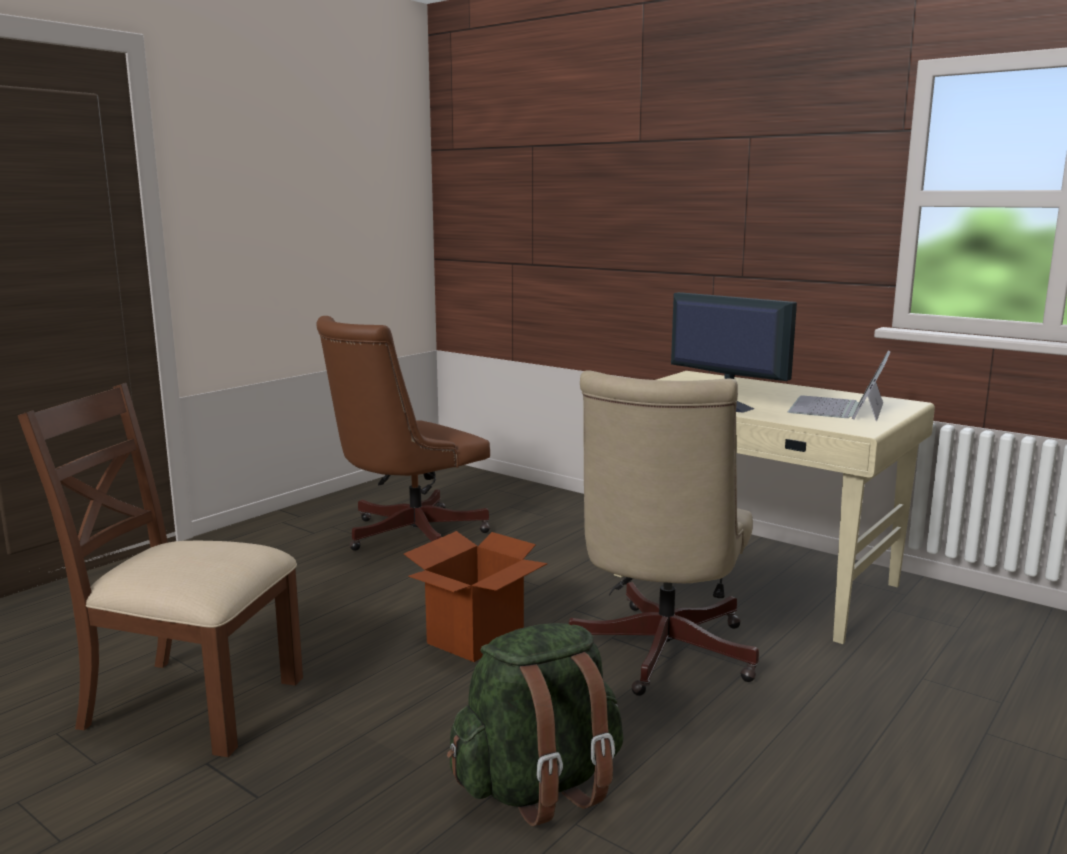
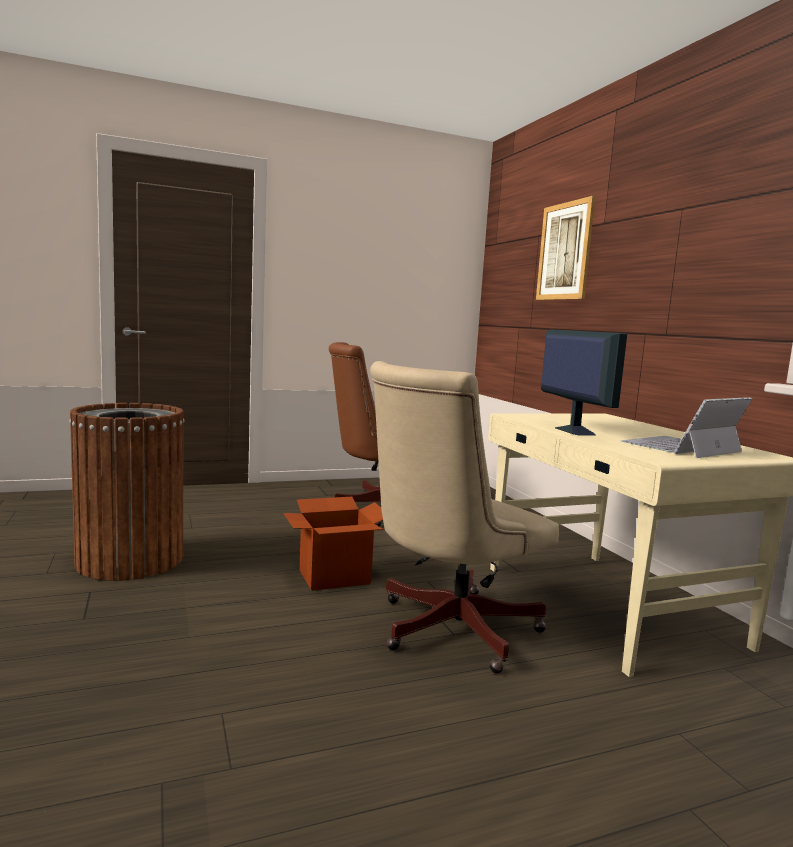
camera: 30 degrees right, 5 degrees down
(190, 703) = (130, 560): brown chair -> brown trash can
(539, 786) = (236, 679): green backpack -> none
(582, 171) = (564, 251): none -> picture

